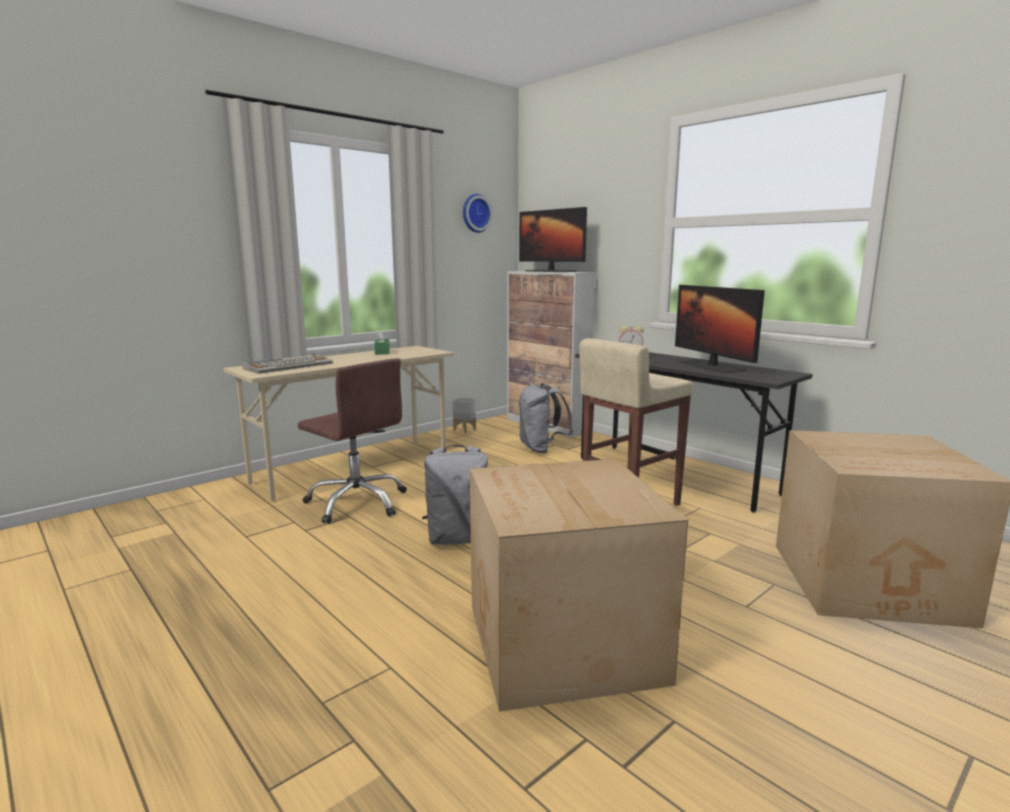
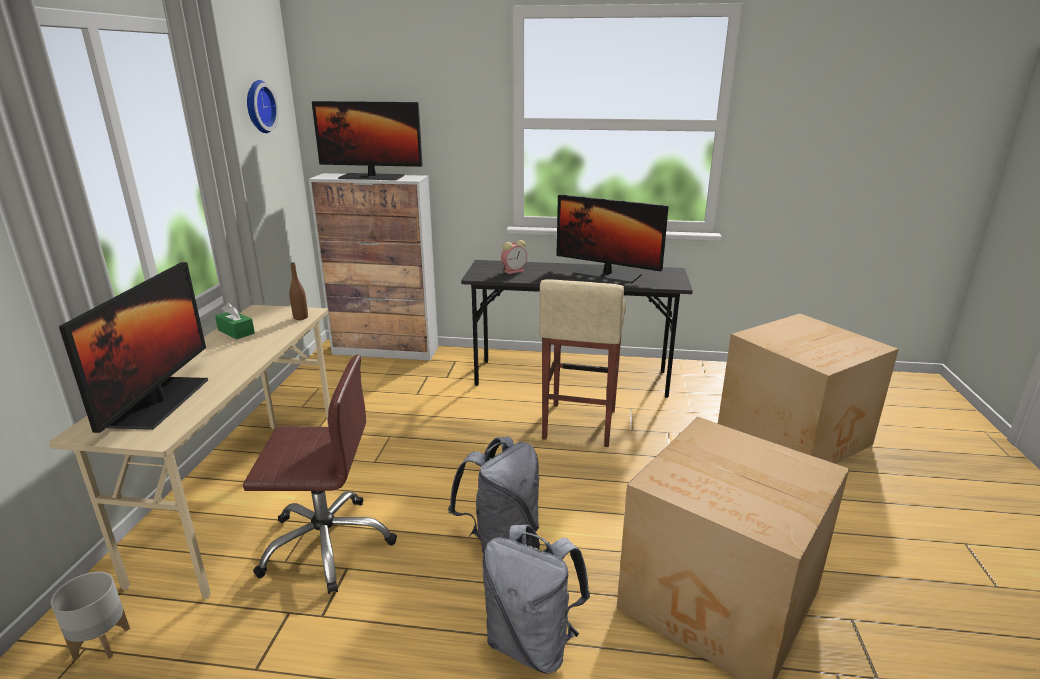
camera: 40 degrees left, 10 degrees up
(289, 366) = (161, 402): keyboard -> monitor
(428, 353) = (300, 317): none -> brown bottle
(464, 430) = (304, 386): grey planter -> grey planter (102, 642)
(541, 449) = (423, 386): grey backpack -> grey backpack (532, 643)

